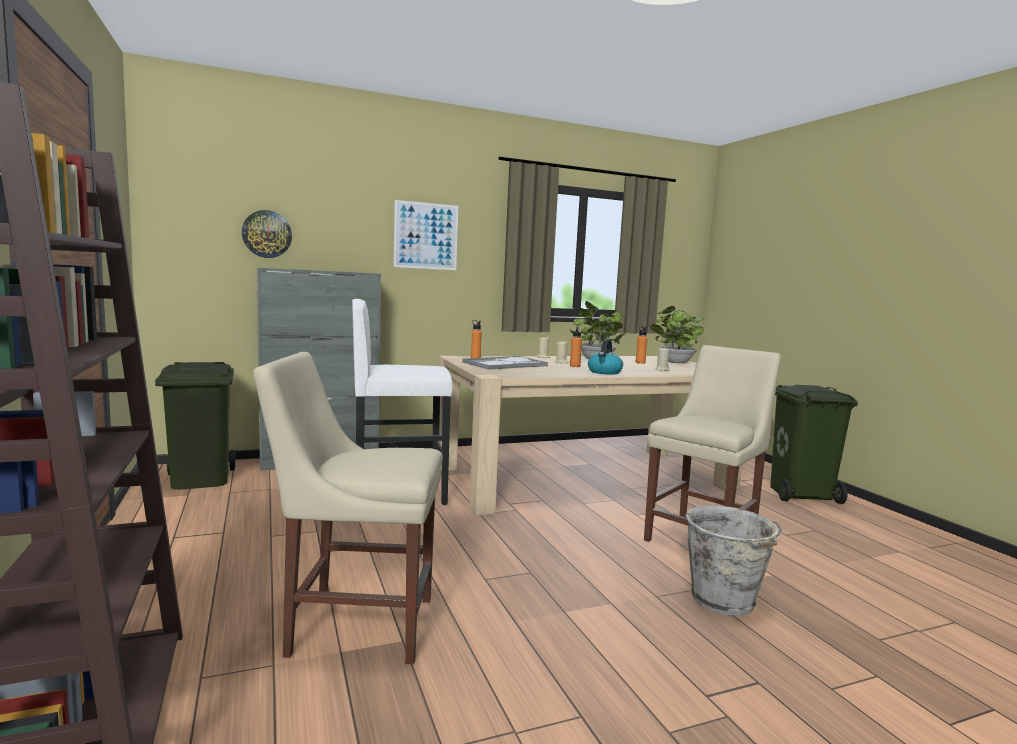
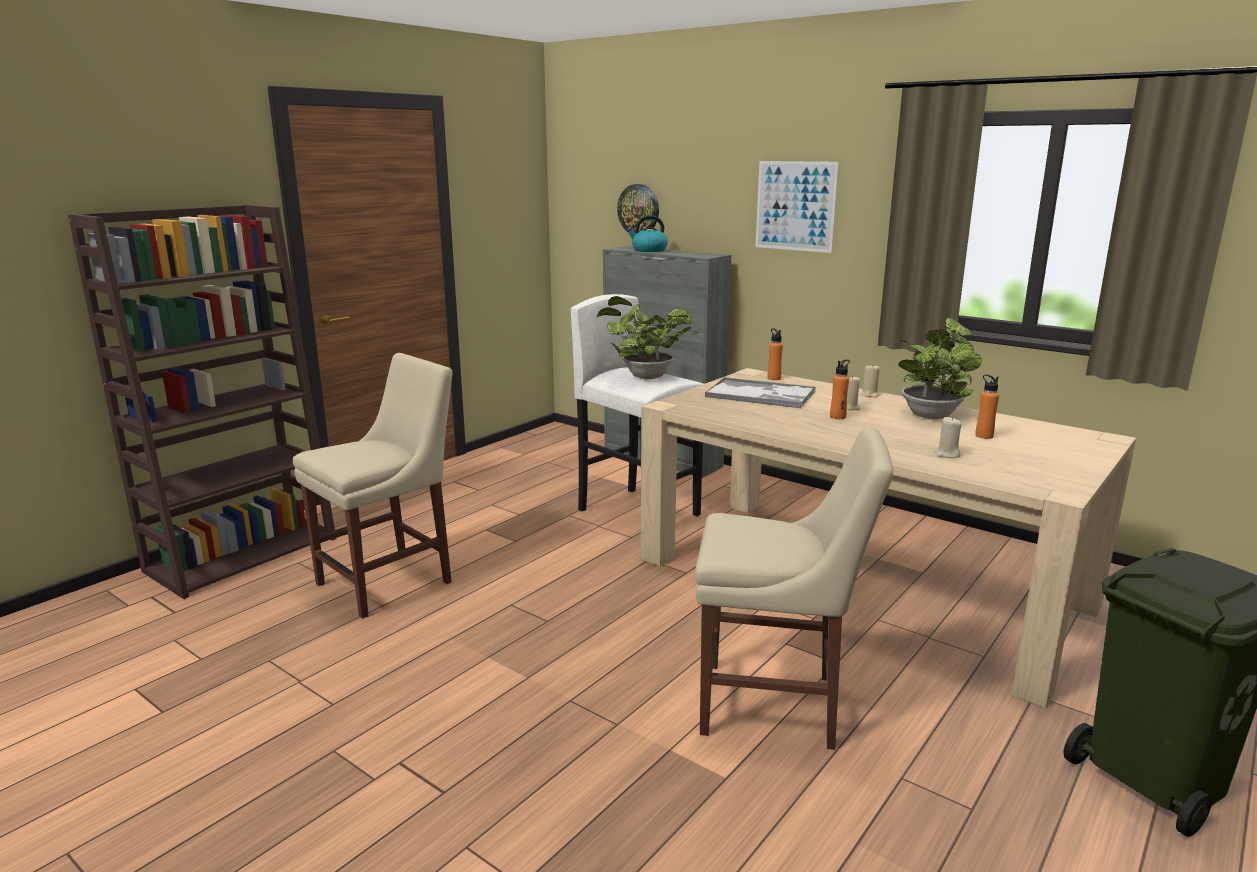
camera: 60 degrees right, 10 degrees up
(199, 479) = (556, 444): green trash can -> none
(354, 624) = (391, 581): beige chair -> beige chair turned 75 degrees clockwise
(604, 372) = (827, 435): kettle -> kettle (648, 250)
(675, 362) = (1063, 451): potted plant -> potted plant (643, 376)
(724, 601) = (604, 747): grey bucket -> none

